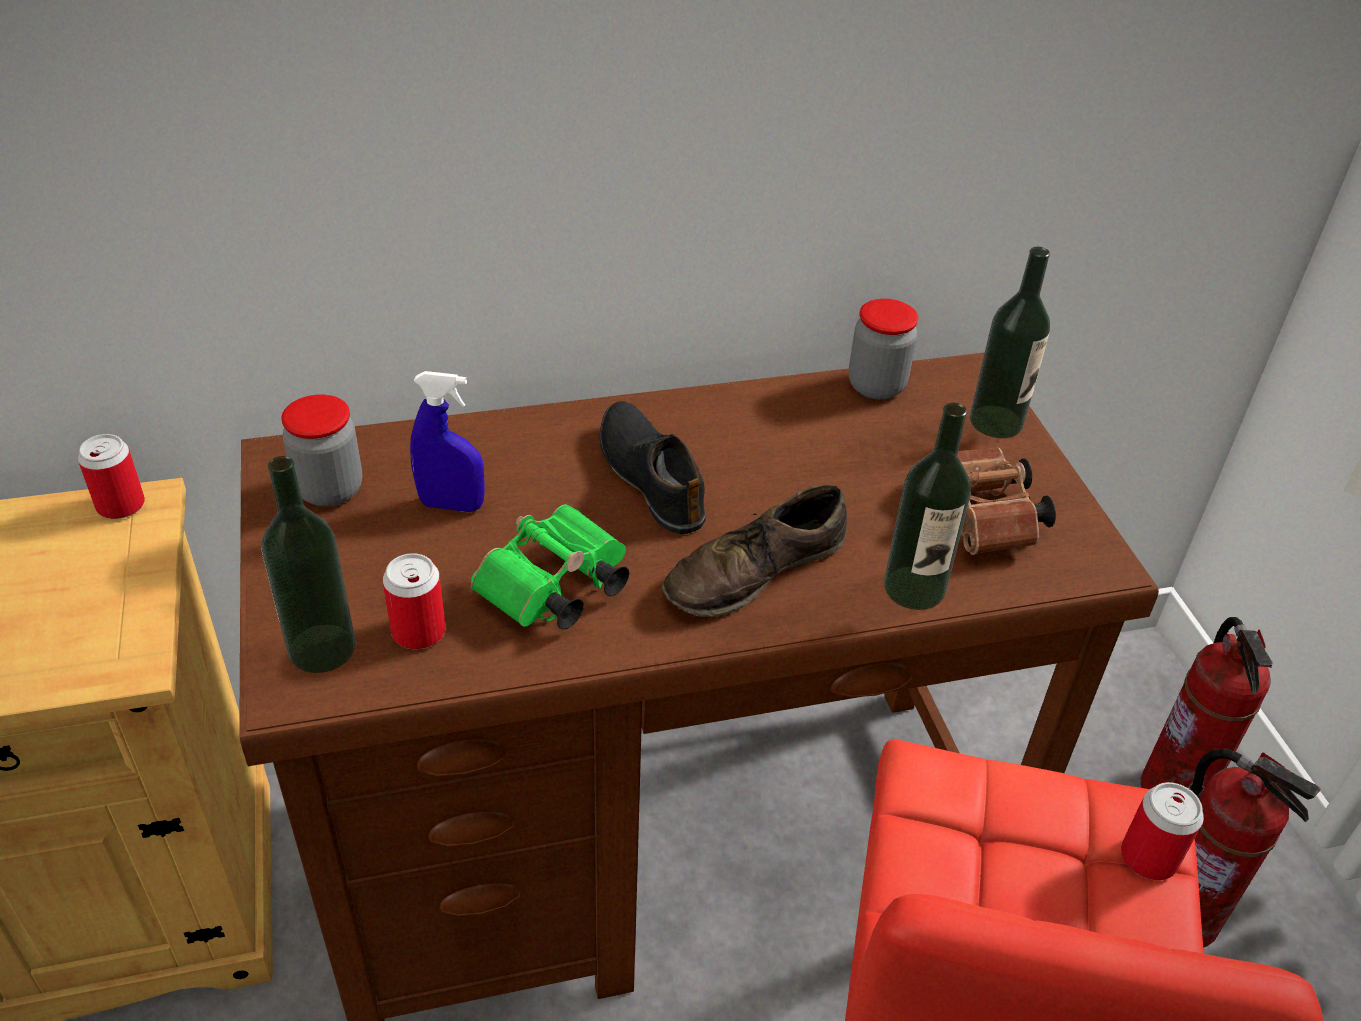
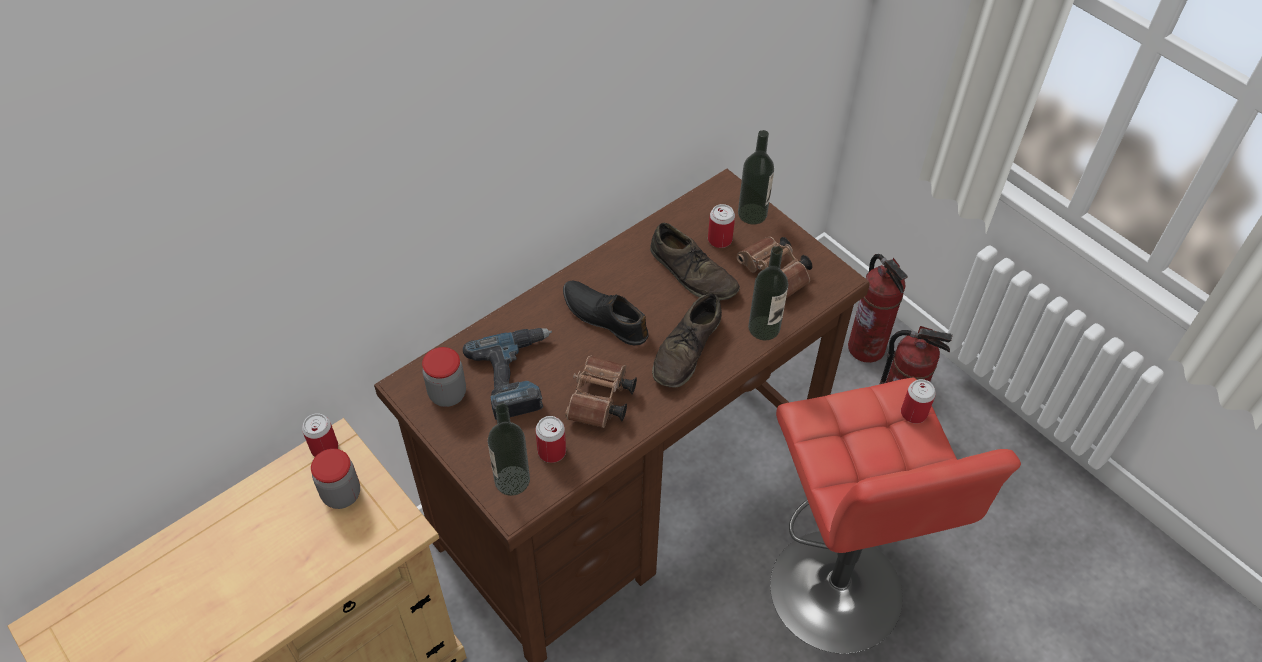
camera: 25 degrees left, 10 degrees up
(451, 505) = (517, 376): blue spray bottle -> power drill
(553, 591) = (600, 402): green binoculars -> brown binoculars
(840, 467) = (693, 273): none -> brown shoe
(876, 386) = (683, 214): jar -> jar (341, 494)
(916, 438) = (719, 239): none -> can

